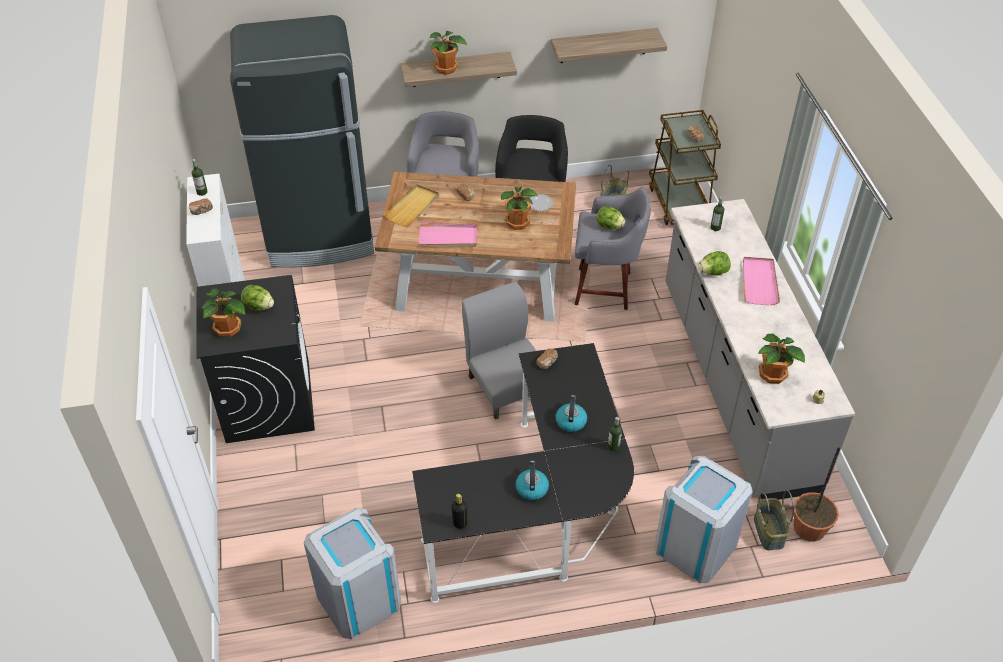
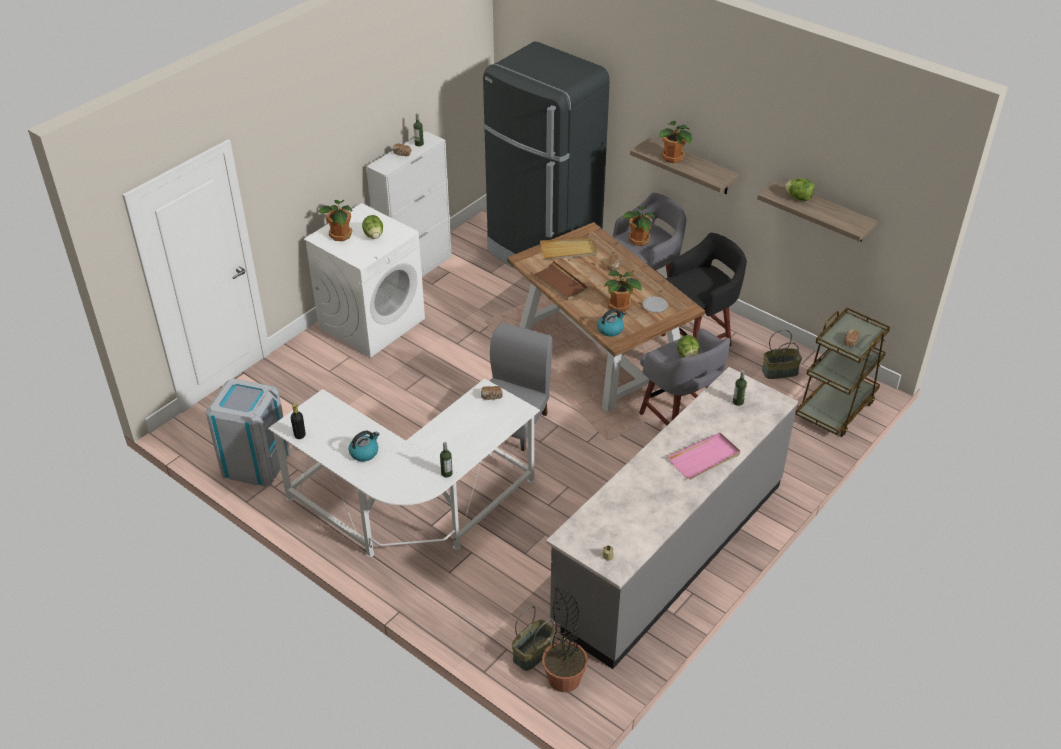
camera: 50 degrees right, 5 degrees down
(268, 400) = (372, 322): black washing machine -> white washing machine
(448, 237) = (559, 283): pink tray -> brown tray
(539, 515) = (412, 510): black desk -> white desk
(570, 421) = (447, 439): kettle -> kettle (610, 329)
(695, 547) = (472, 614): grey trash can -> none
(713, 272) = (682, 426): lettuce -> lettuce (798, 198)
(773, 375) = (605, 516): potted plant -> potted plant (639, 240)

